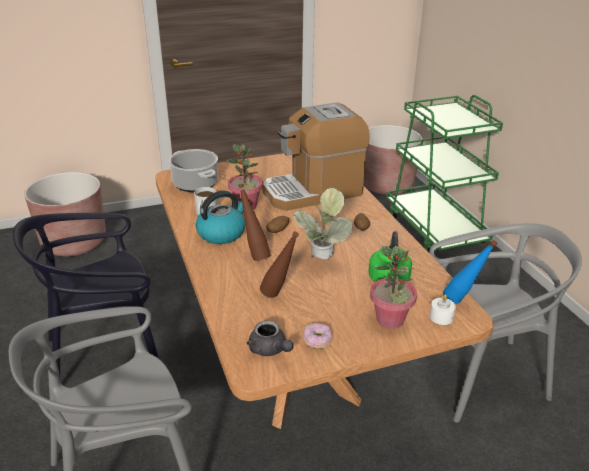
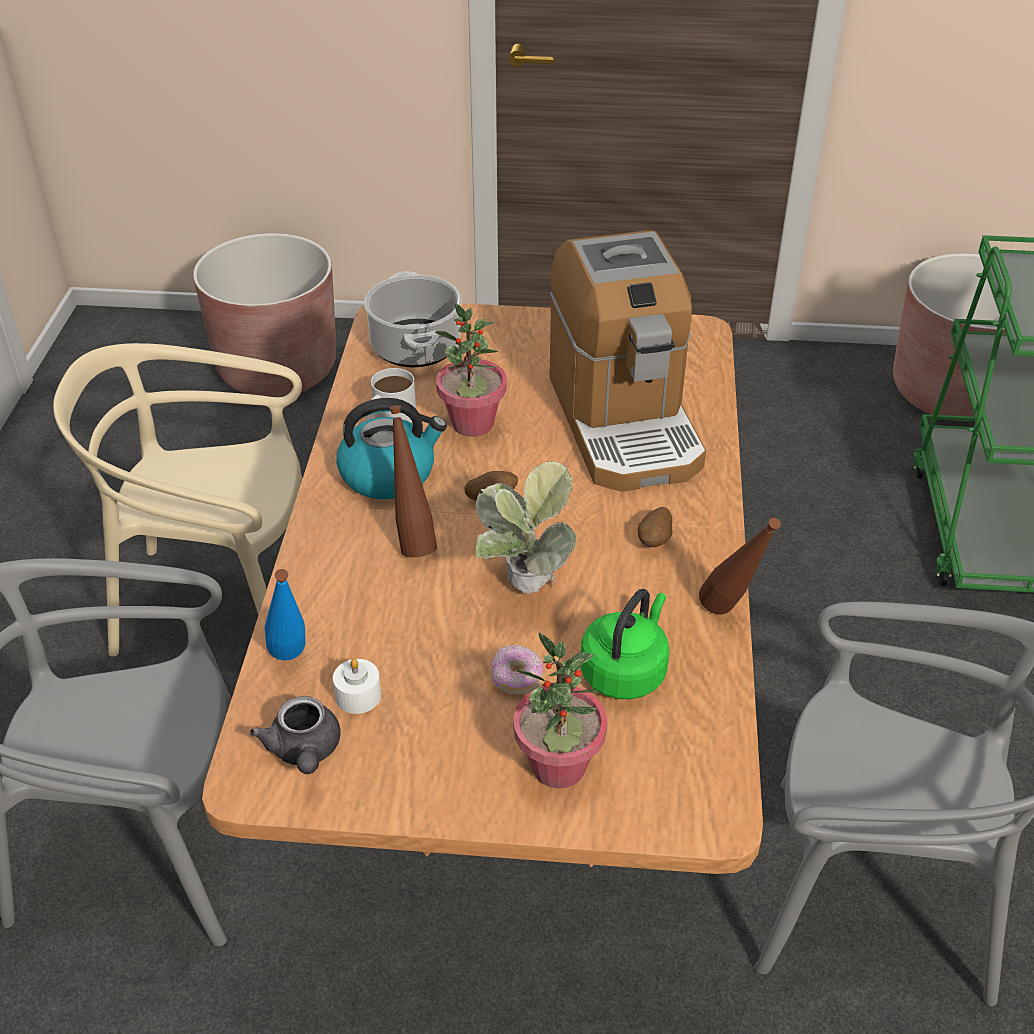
camera: 25 degrees right, 10 degrees up
(106, 352) = (222, 605): black chair -> beige chair
(279, 296) = (395, 645): brown bottle -> brown bottle (730, 616)
(313, 191) = (624, 422): coffee machine -> coffee machine turned 105 degrees counterclockwise
(317, 341) = (396, 763): donut -> donut (516, 678)
(441, 317) = (661, 795): white candle -> white candle (358, 696)
(462, 303) = (727, 779): blue bottle -> blue bottle (292, 663)

